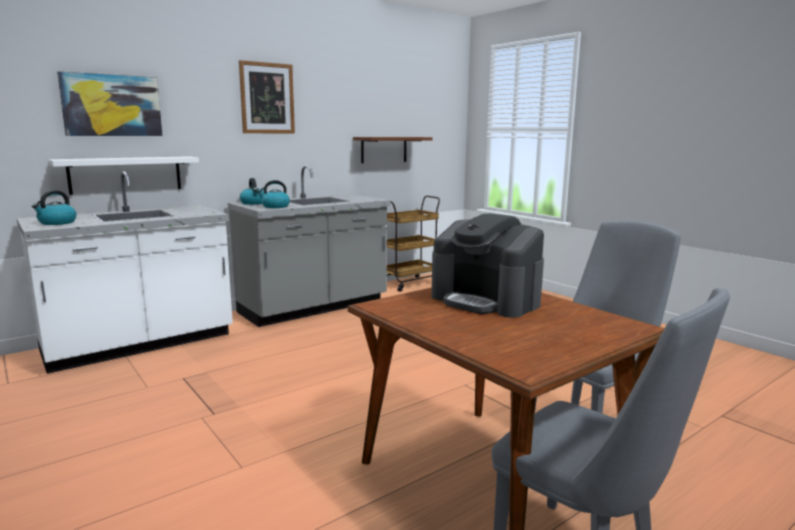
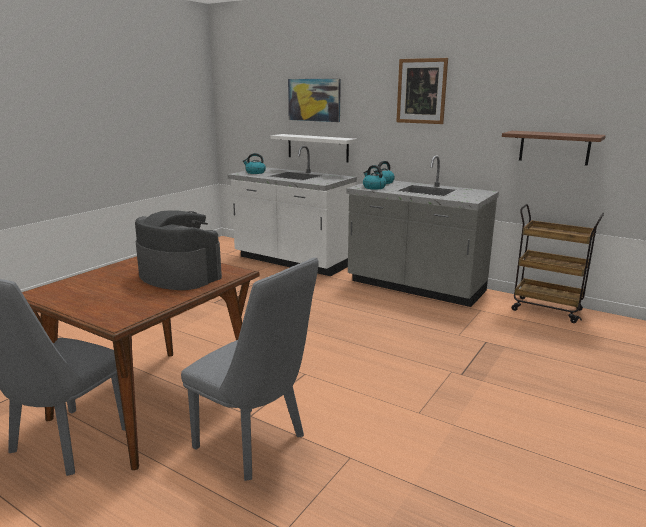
camera: 70 degrees right, 5 degrees up
(486, 300) = (179, 276): coffee machine -> coffee machine turned 105 degrees clockwise

